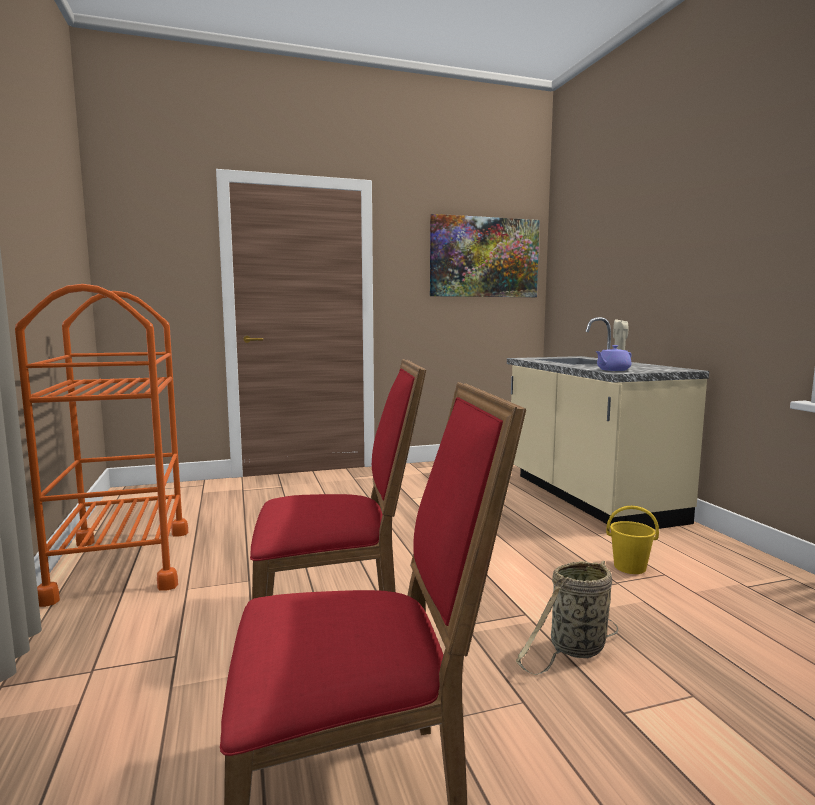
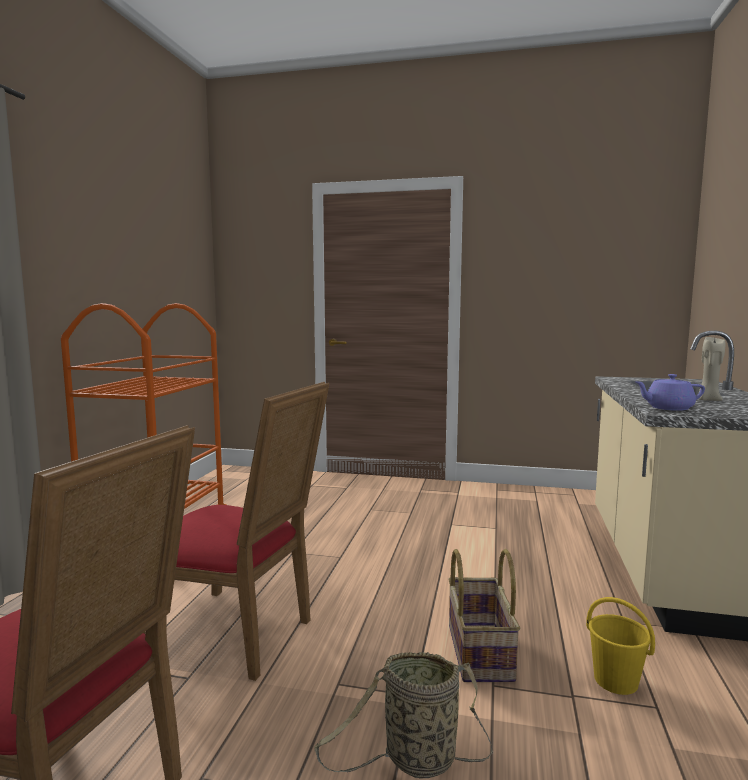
camera: 30 degrees right, 0 degrees up
(484, 257) = (601, 252): picture -> none
(534, 575) = (478, 651): none -> basket

